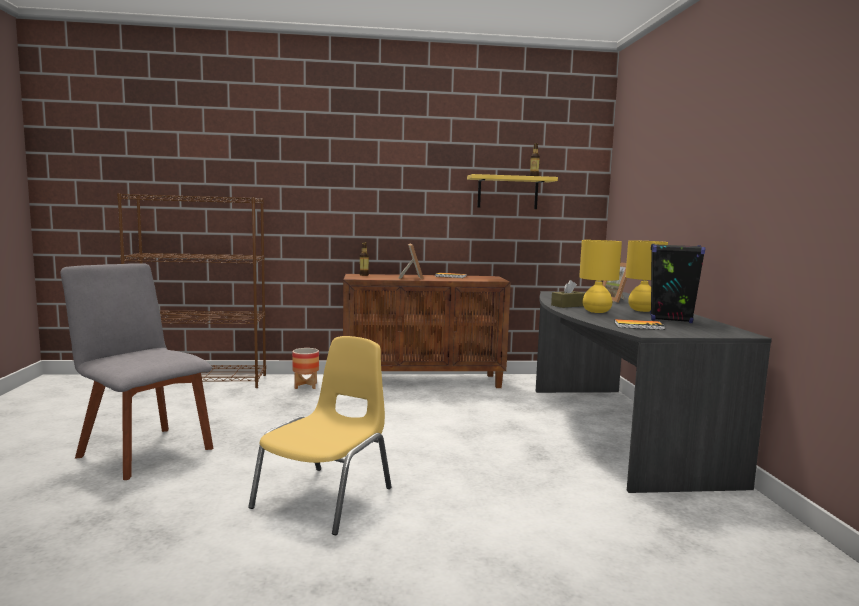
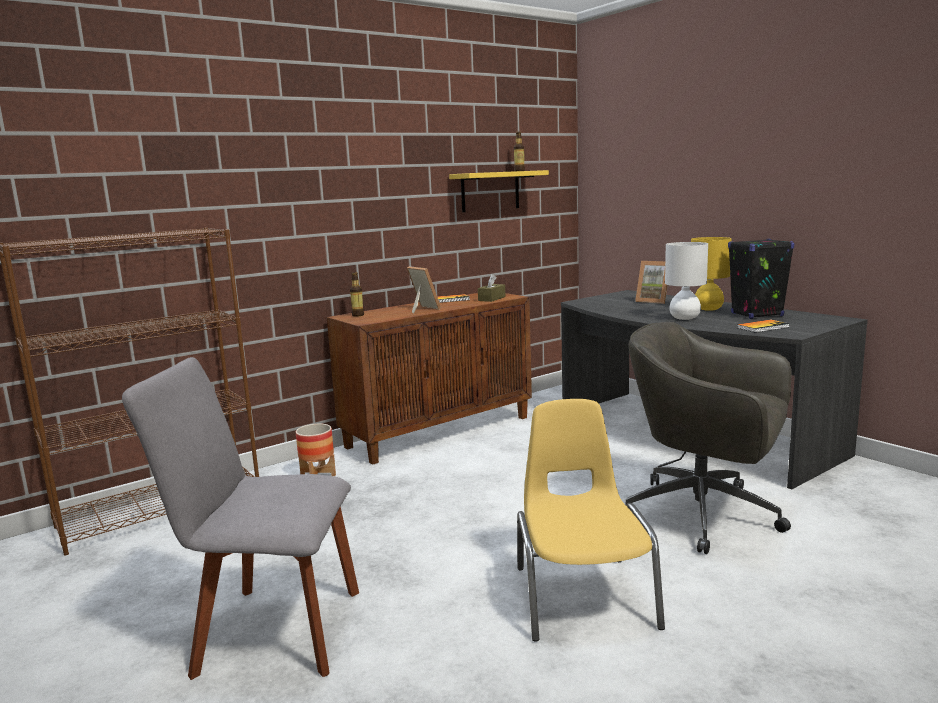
camera: 30 degrees left, 5 degrees up
(512, 484) = (705, 515): none -> grey office chair
(568, 305) = (642, 316): brown tissue box -> brown tissue box (491, 299)
(596, 311) = (684, 318): yellow table lamp -> white table lamp

